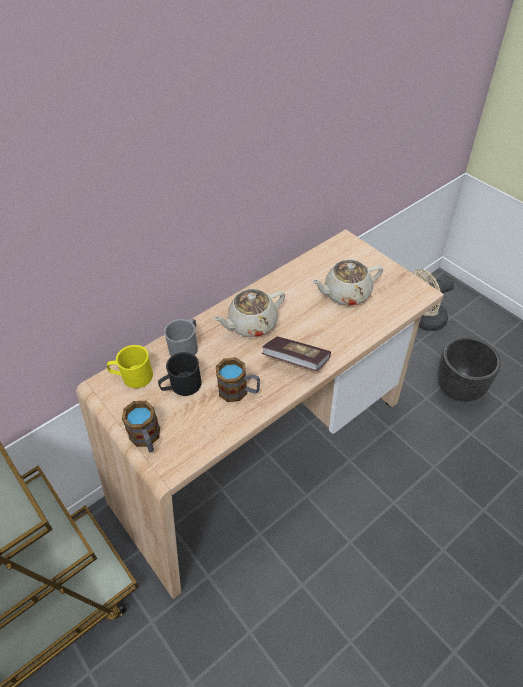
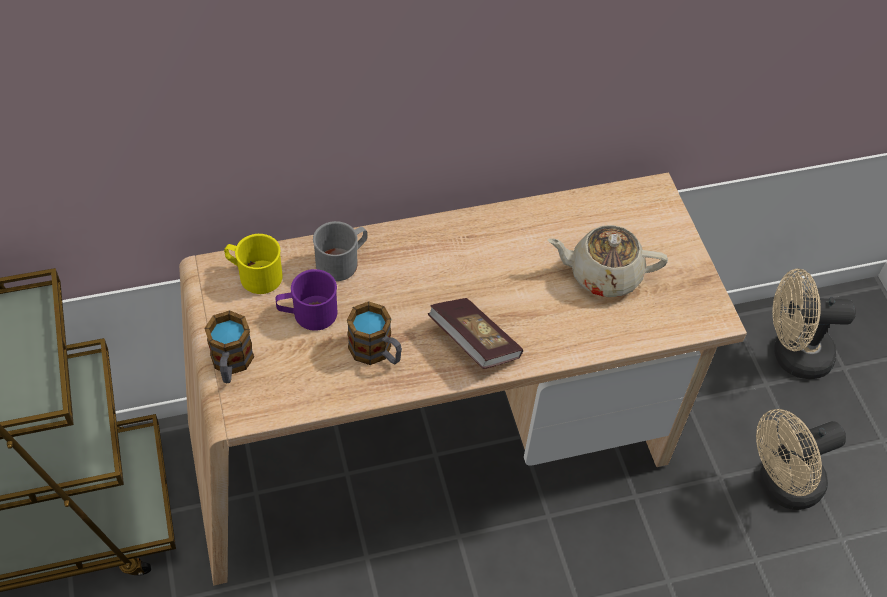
camera: 20 degrees right, 5 degrees up
(181, 386) = (308, 314): black mug -> purple mug
(251, 324) = (445, 265): beige teapot -> none
(459, 389) = (781, 486): black planter -> beige fan

